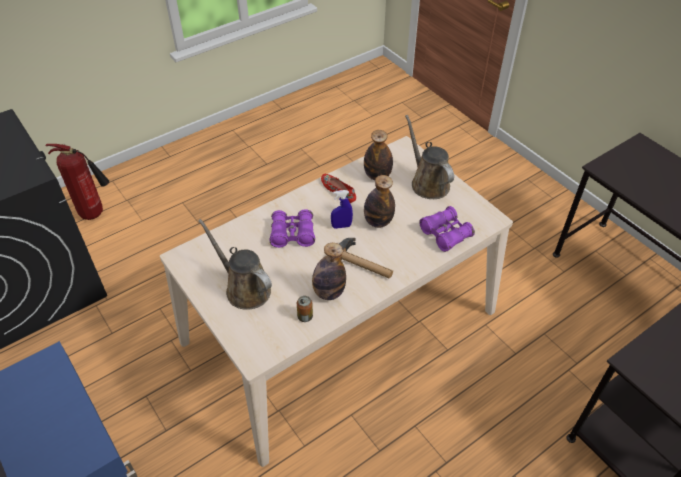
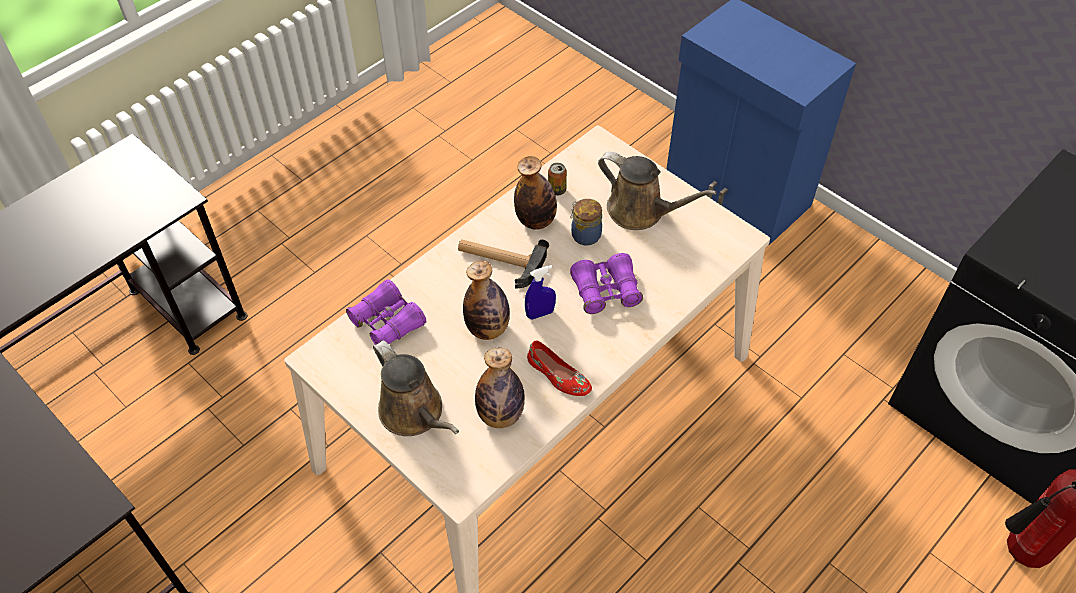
camera: 170 degrees right, 5 degrees up
(294, 276) = (584, 235): none -> jar

